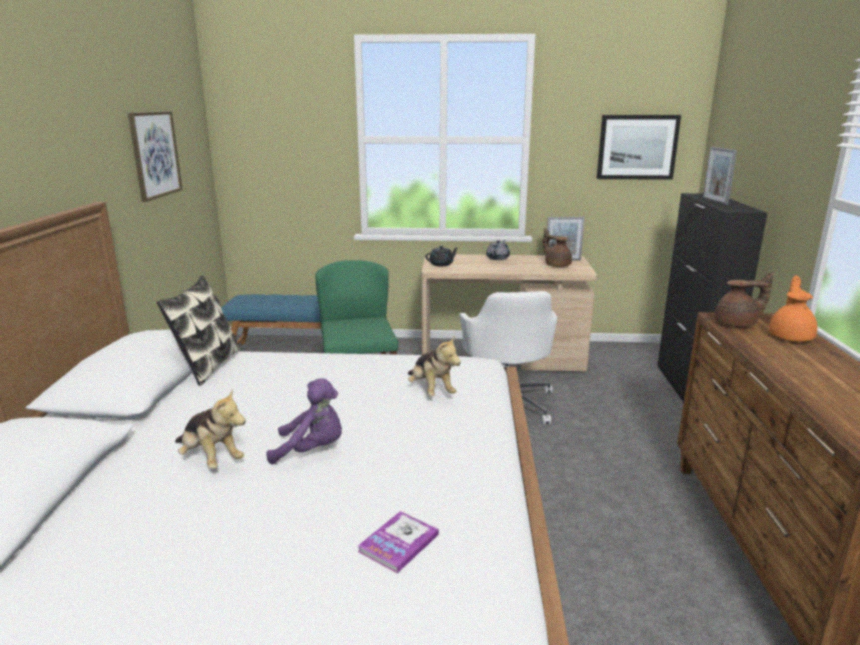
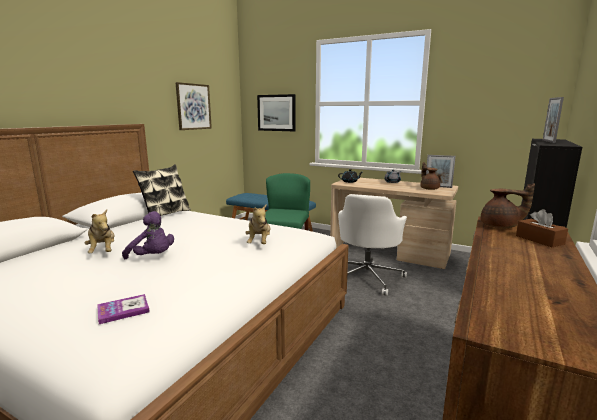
camera: 25 degrees right, 5 degrees down
(637, 147) = (509, 107): picture -> picture (276, 113)
(790, 337) = (539, 240): orange teapot -> brown tissue box

